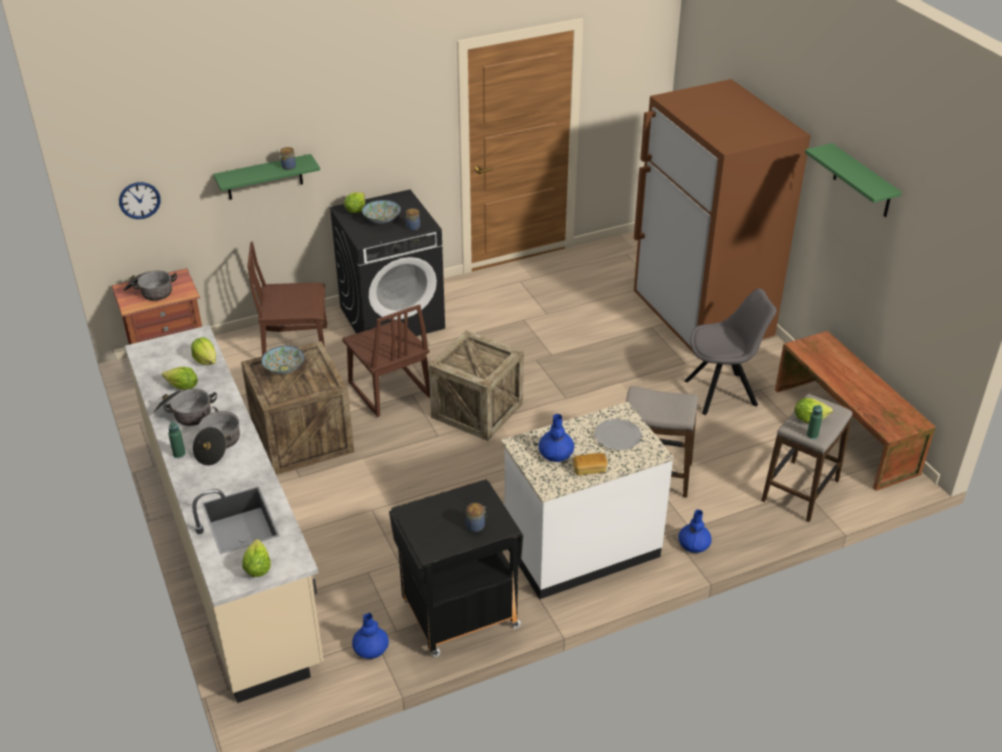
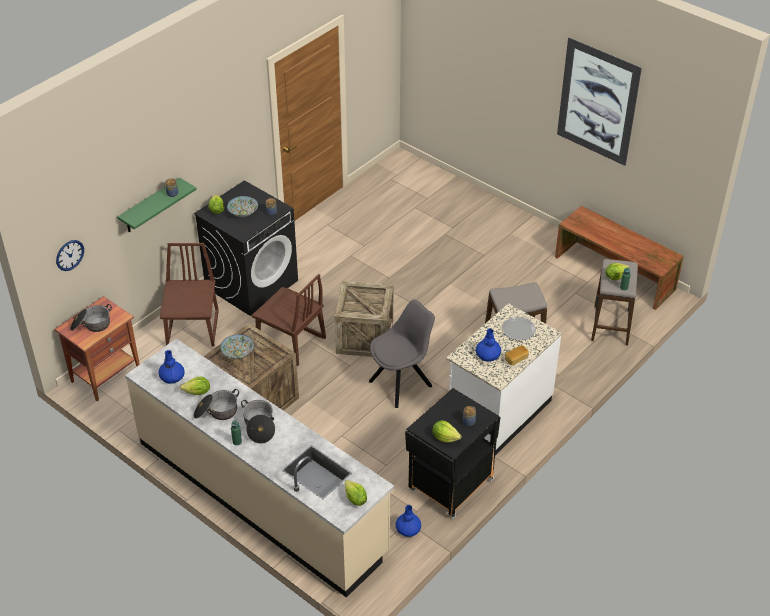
camera: 25 degrees left, 5 degrees up
(206, 360) = (197, 366): lettuce -> lettuce (445, 437)
(296, 345) = (193, 329): brown chair -> brown chair turned 120 degrees clockwise
(693, 544) = (566, 385): blue vase -> blue vase (172, 377)
(702, 313) = (473, 212): brown fridge -> none
(721, 393) = (522, 271): grey chair -> grey chair (401, 384)
(862, 182) = (597, 102): green shelf -> picture

